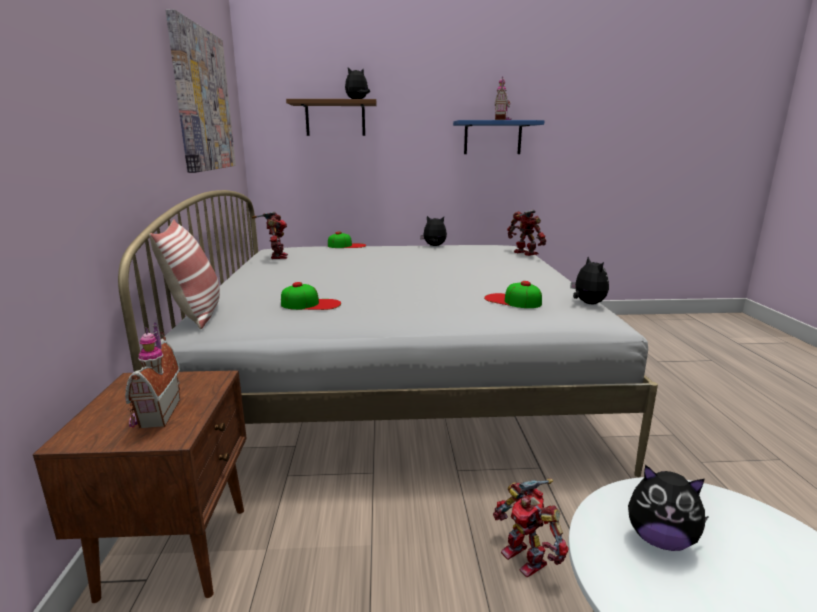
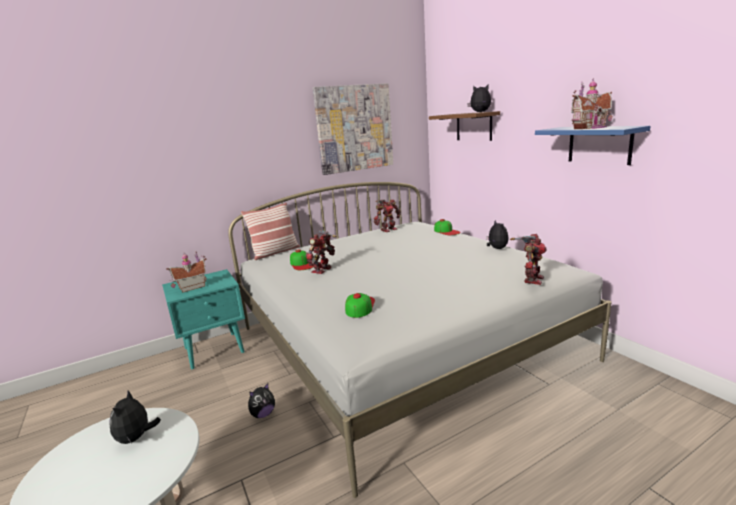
camera: 65 degrees right, 0 degrees up
(178, 548) = (215, 350): brown nightstand -> turquoise nightstand
(526, 557) = (237, 452): toy robot -> toy robot (323, 270)
(587, 303) = (391, 334): plush toy -> plush toy (263, 414)

